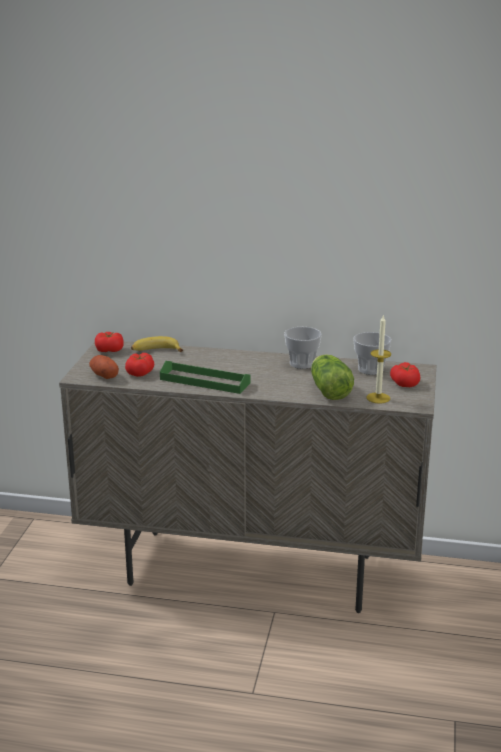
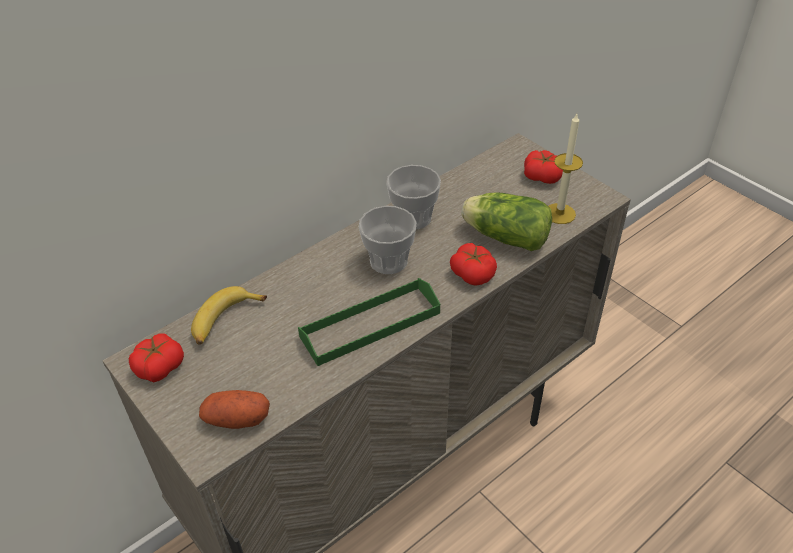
camera: 50 degrees left, 20 degrees up
(140, 372) = (272, 374): tomato -> tomato (473, 273)
(370, 369) = (484, 179): cup -> cup (388, 261)

